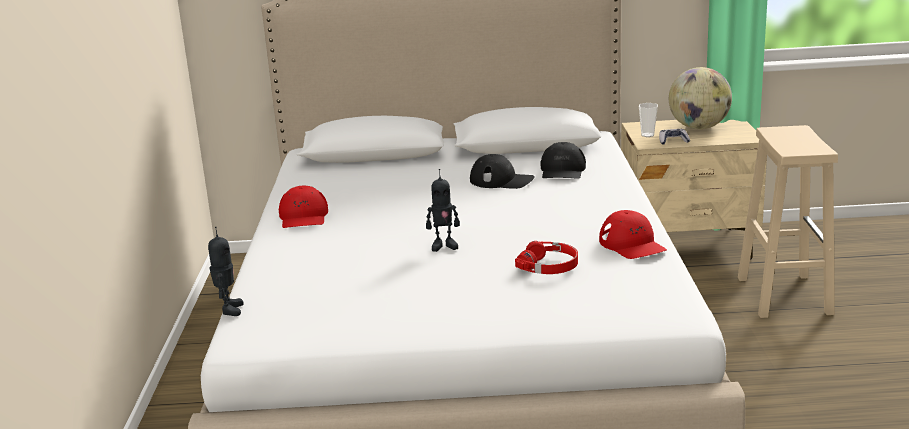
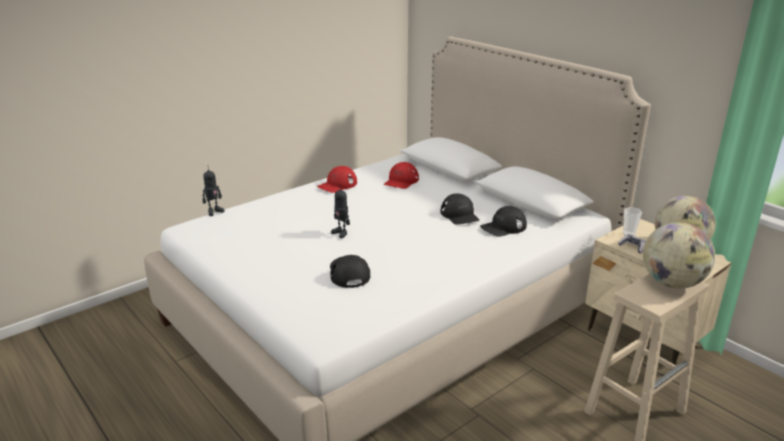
camera: 50 degrees right, 5 degrees up
(549, 266) = (348, 273): red headphones -> black cap
(632, 245) = (412, 289): red cap -> red cap (401, 181)
(791, 134) = (672, 283): none -> globe

